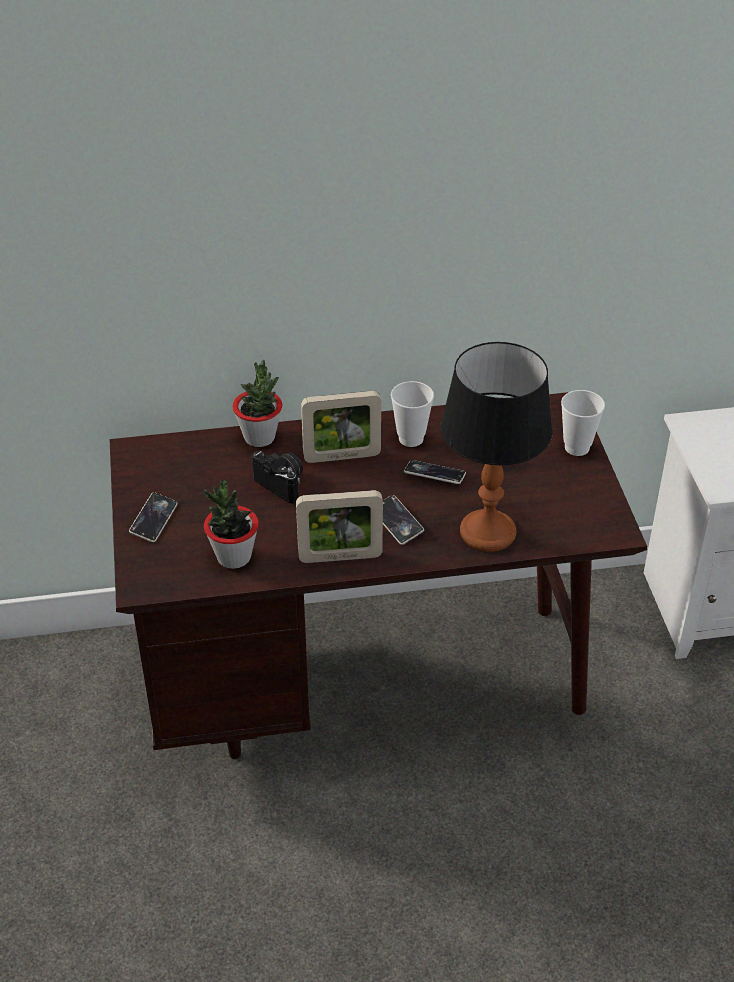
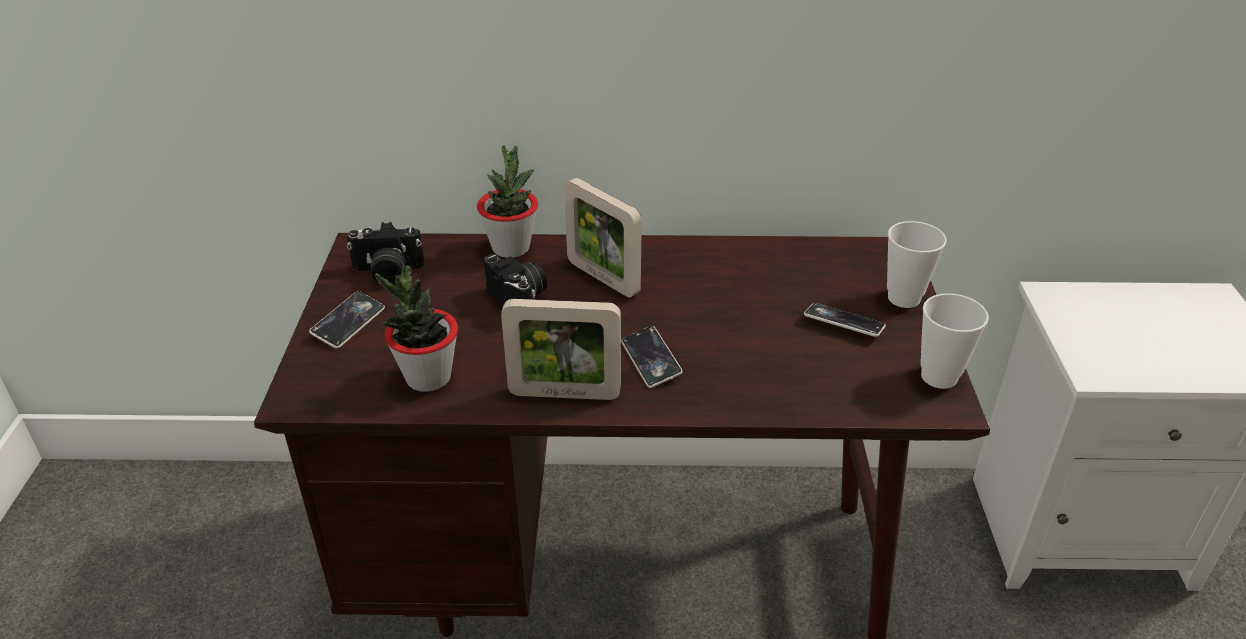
camera: 10 degrees right, 5 degrees down
(166, 472) = (387, 272): none -> camera
(342, 456) = (603, 278): picture frame -> picture frame turned 45 degrees clockwise
(411, 439) = (693, 267): cup -> cup (939, 377)
(434, 475) = (713, 310): phone -> phone (843, 324)
(487, 533) = (767, 386): table lamp -> none

